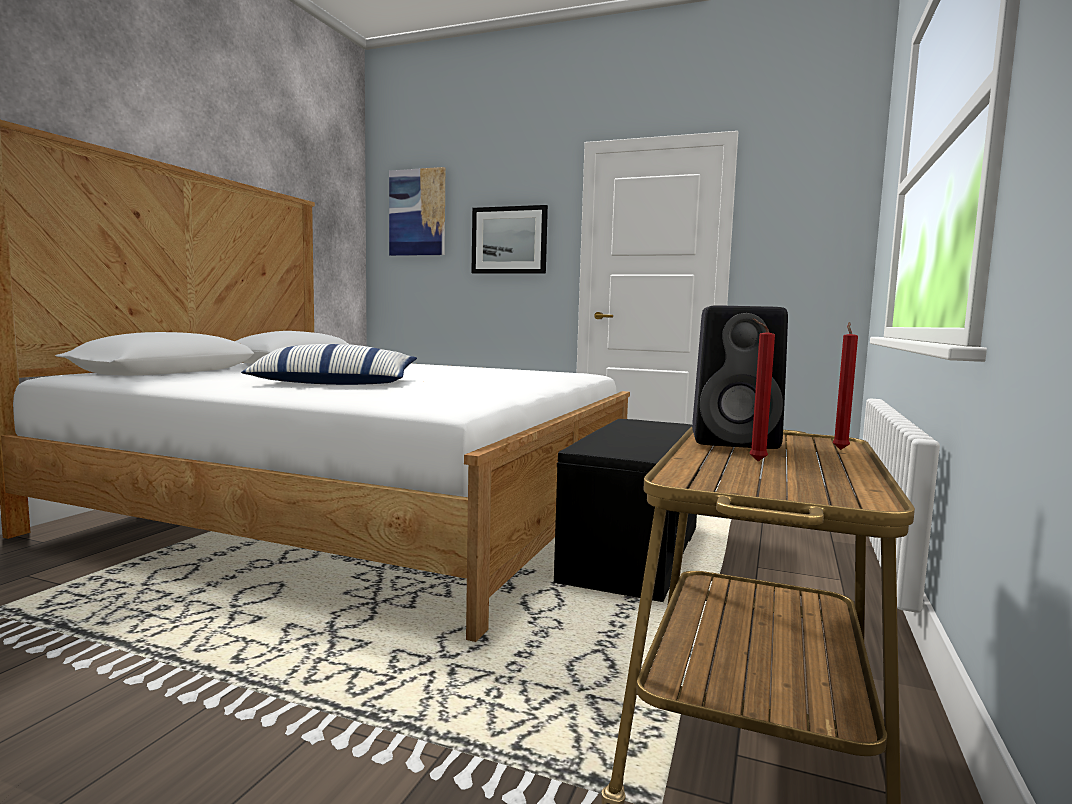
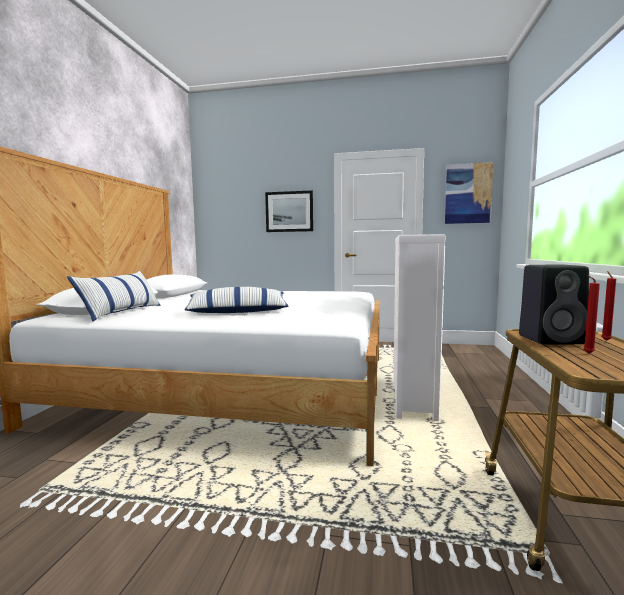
camera: 10 degrees left, 0 degrees up
(174, 375) = (121, 312): none -> pillow
(417, 212) = (228, 195): picture -> picture (468, 193)
(631, 552) = (413, 397): black bench -> white dresser

